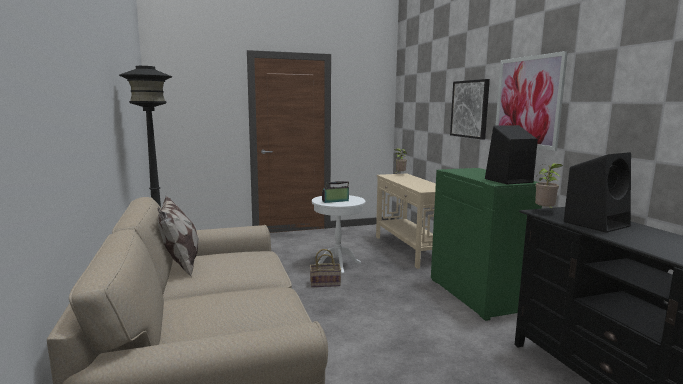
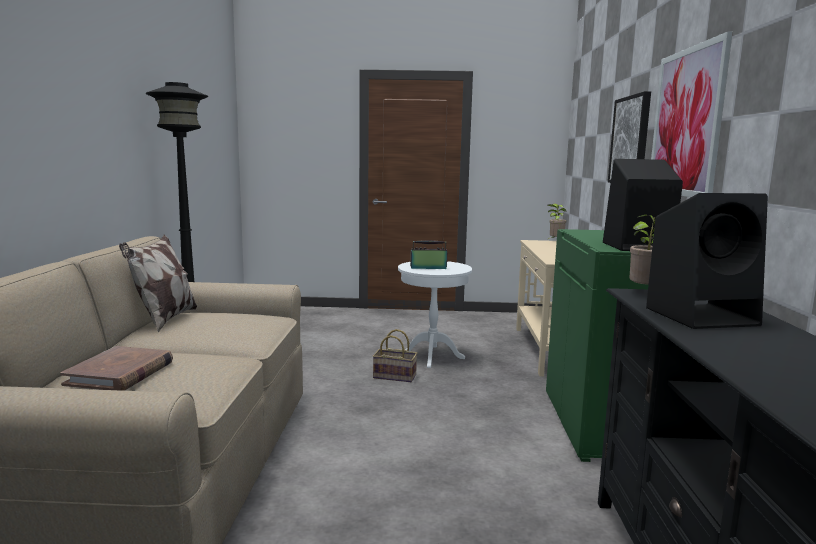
camera: 20 degrees right, 0 degrees up
(215, 316) = (120, 373): none -> brown book

